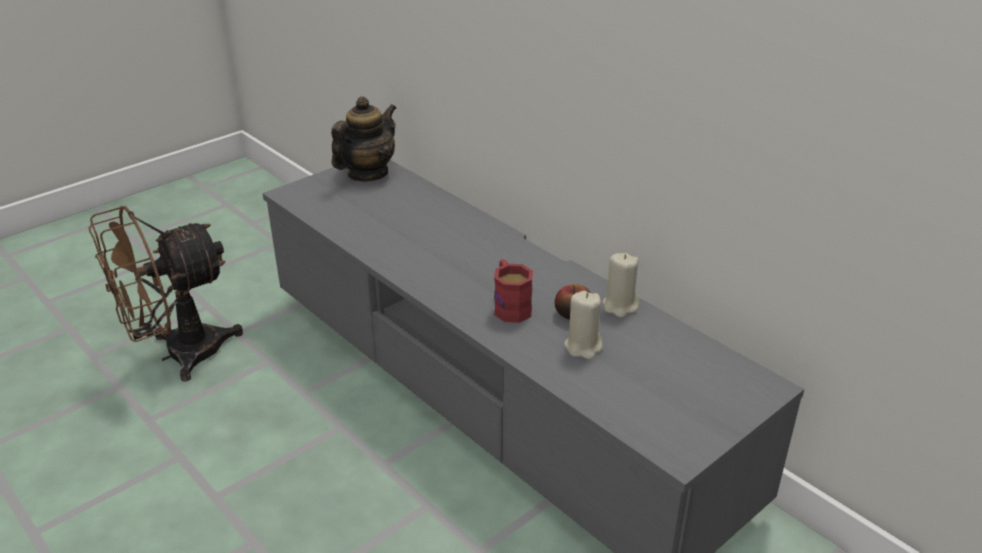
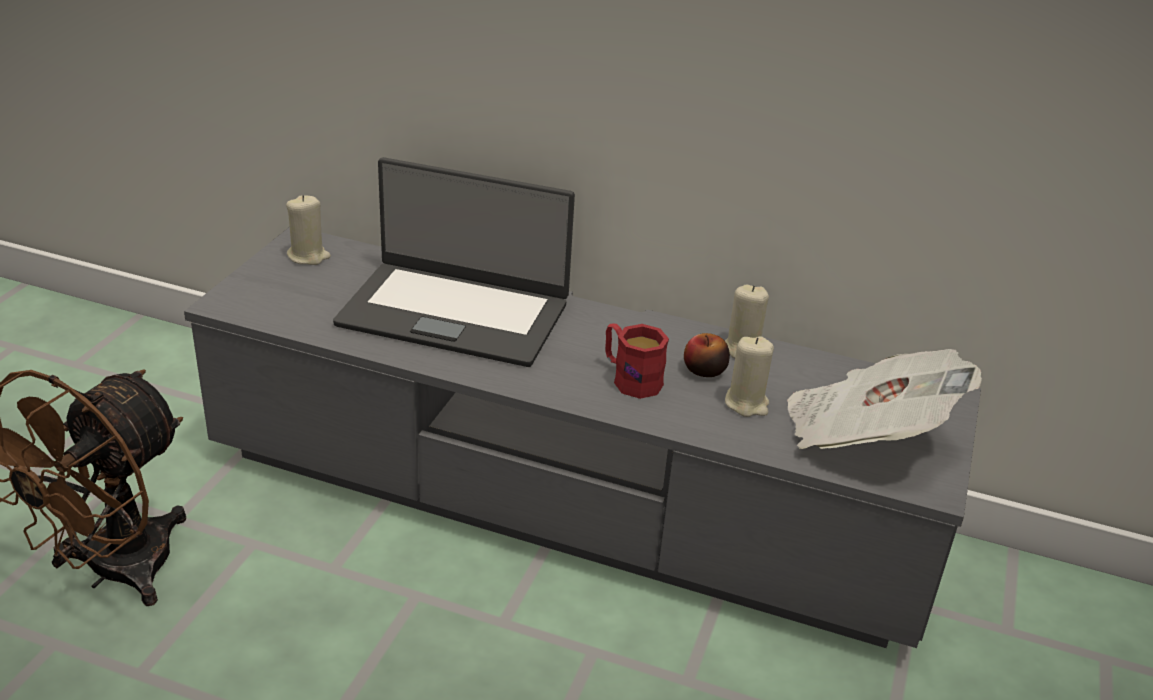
camera: 30 degrees left, 0 degrees up
(367, 173) = (308, 256): teapot -> beige candle
(428, 231) = (455, 313): none -> laptop
(659, 397) = (865, 435): none -> newspaper

